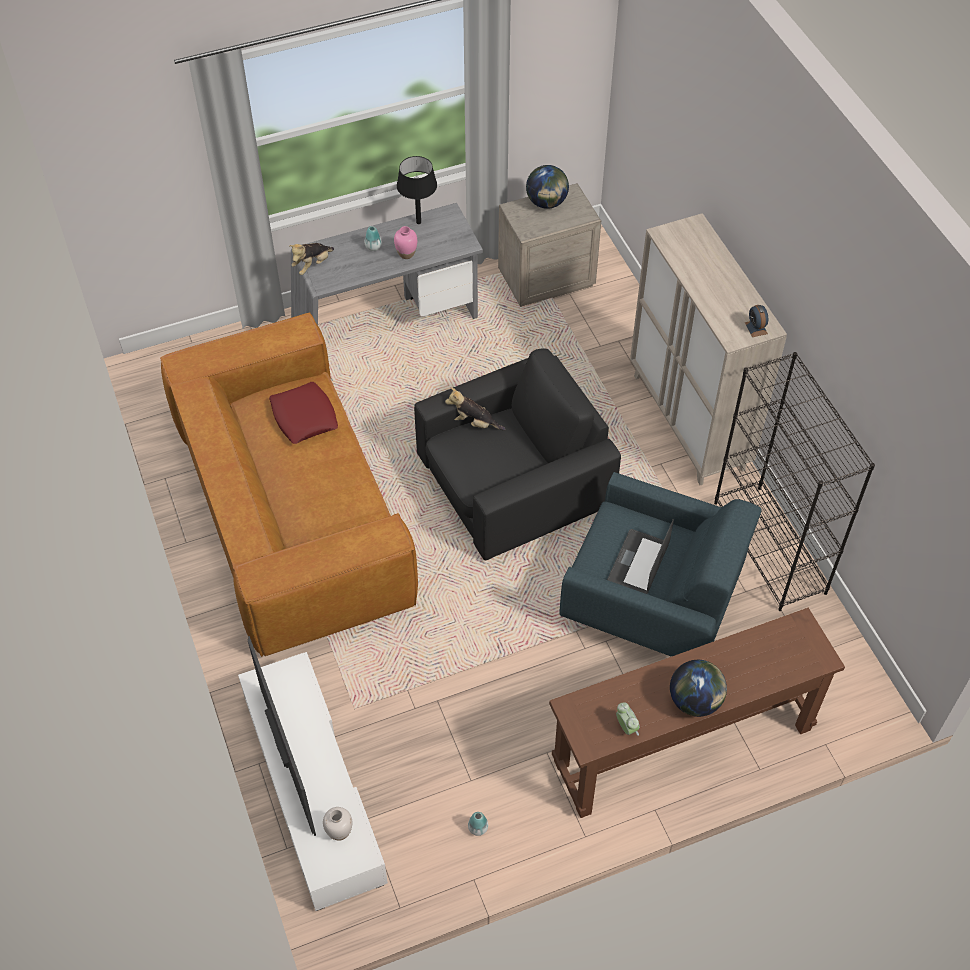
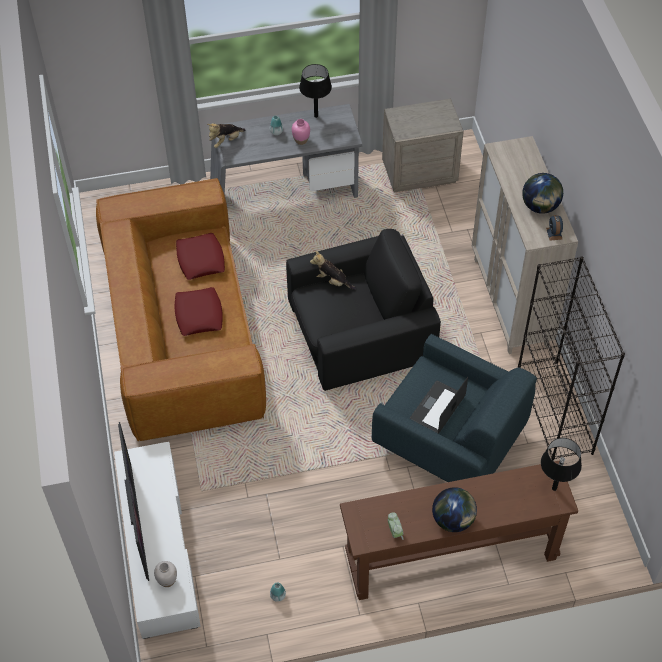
camera: 10 degrees right, 0 degrees up
(315, 486) = (198, 315): none -> red pillow
(546, 203) = (422, 111): globe -> globe (540, 206)
(809, 643) = (554, 488): none -> black table lamp

